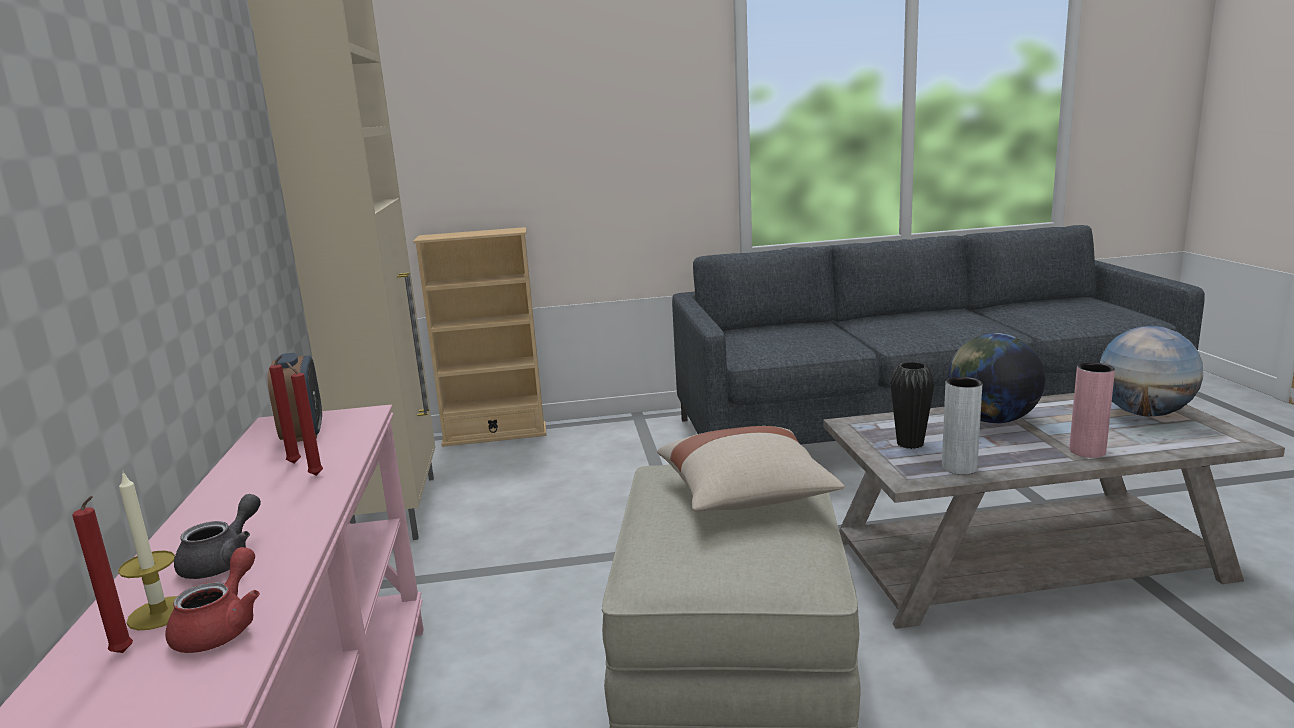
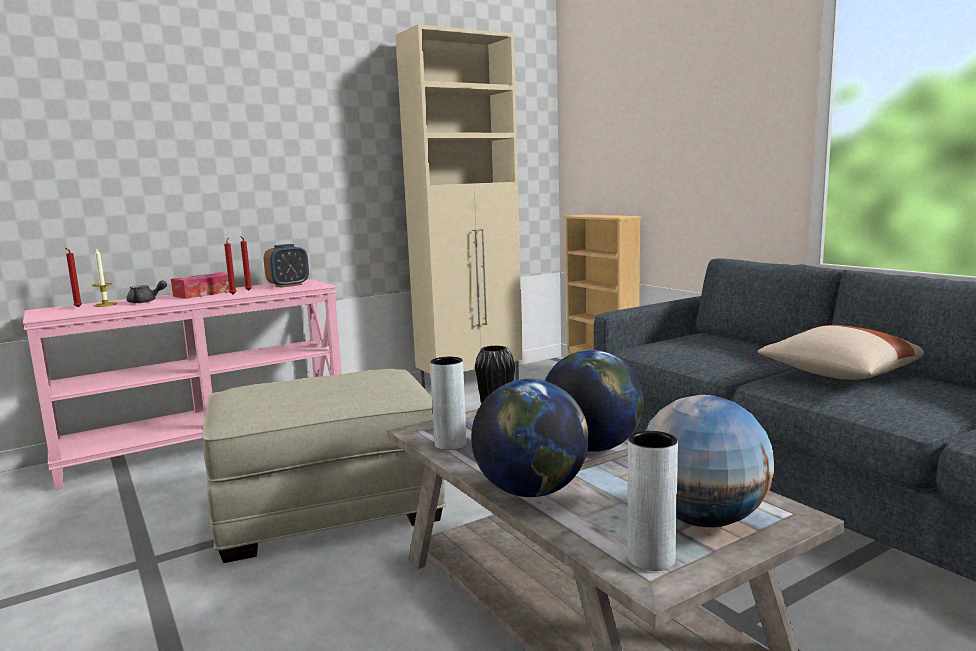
camera: 65 degrees right, 5 degrees down
(222, 627) = (89, 310): red teapot -> none
(238, 502) = (204, 293): none -> tissue box
(746, 496) = (343, 389): beige pillow -> beige pillow (838, 375)
(1087, 451) = (531, 491): pink vase -> globe
(1209, 436) = (651, 558): none -> grey vase

